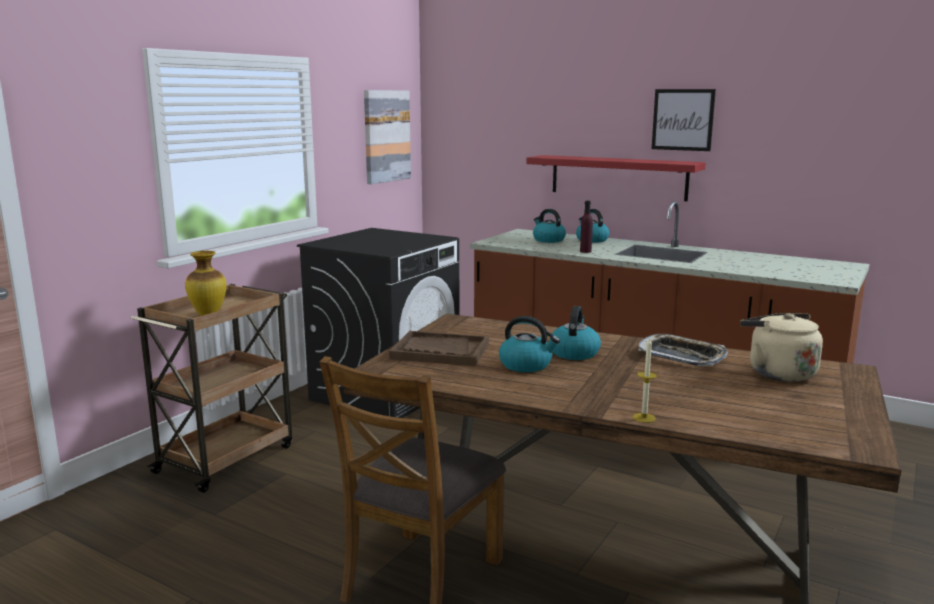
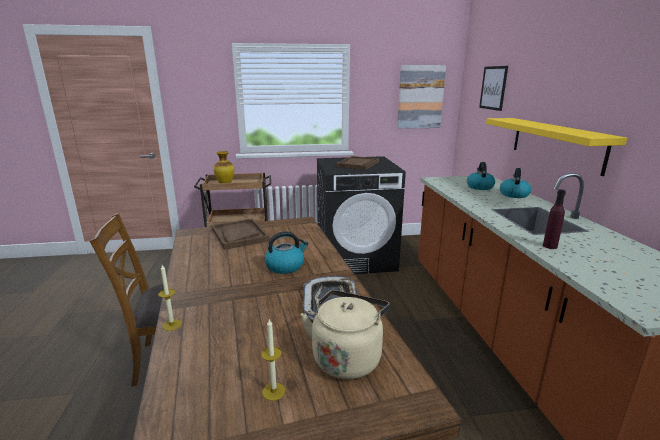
camera: 50 degrees right, 5 degrees up
(382, 240) = (358, 164): none -> brown tray
(526, 365) = (242, 261): kettle -> none
(585, 251) = (475, 201): purple bottle -> purple bottle (550, 246)
(618, 177) = (555, 143): red shelf -> yellow shelf
(683, 119) = (615, 89): picture -> picture (493, 88)
(802, 403) = (273, 391): none -> candle

